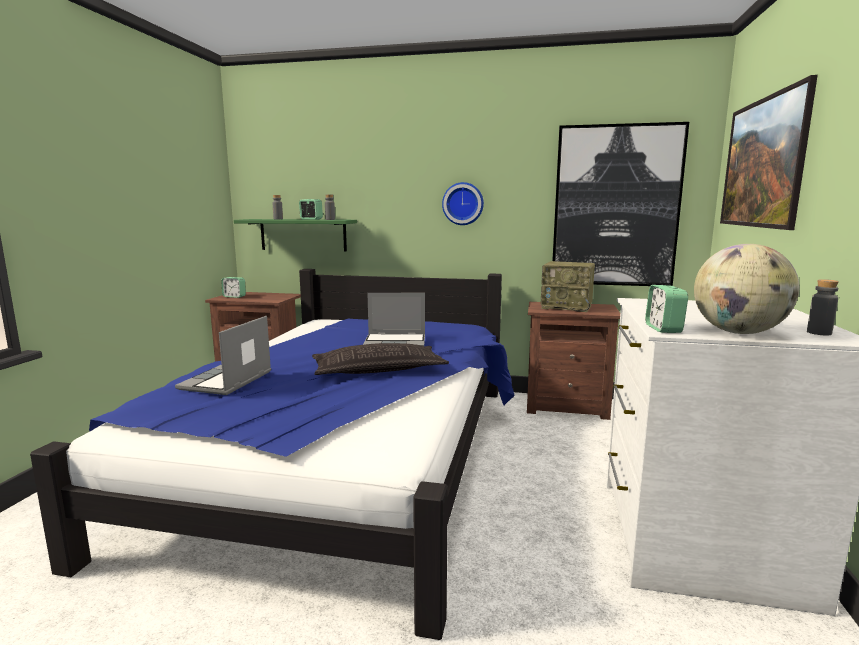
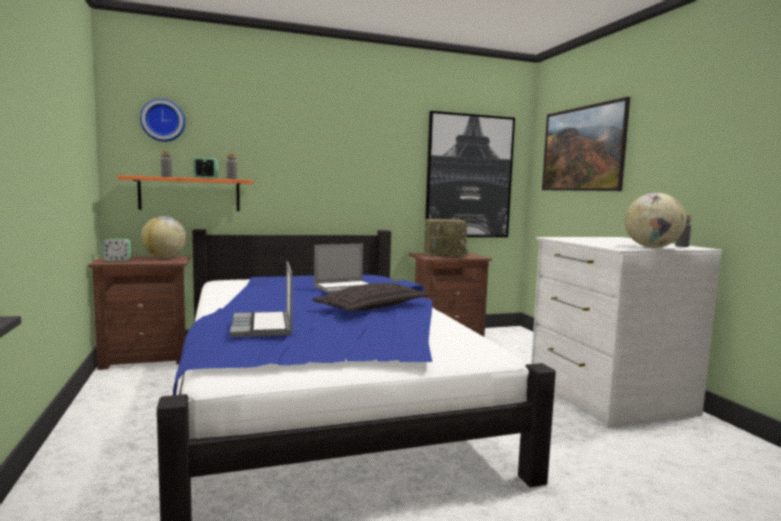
camera: 30 degrees left, 5 degrees down
(276, 295) = (164, 257): none -> globe
(303, 235) = (190, 194): green shelf -> orange shelf
(463, 204) = (353, 169): wall clock -> wall clock (163, 120)
(663, 329) = (616, 247): alarm clock -> none

